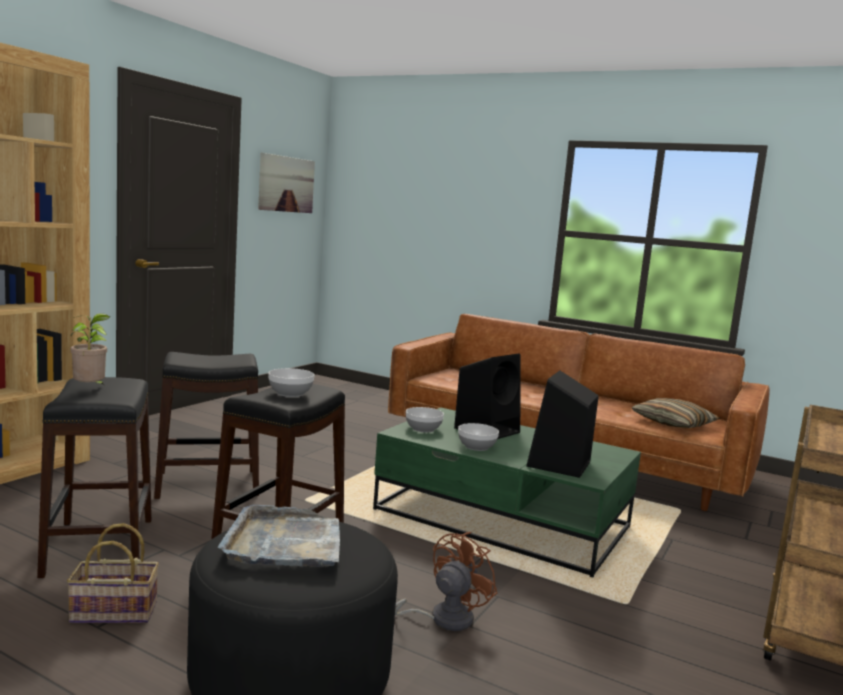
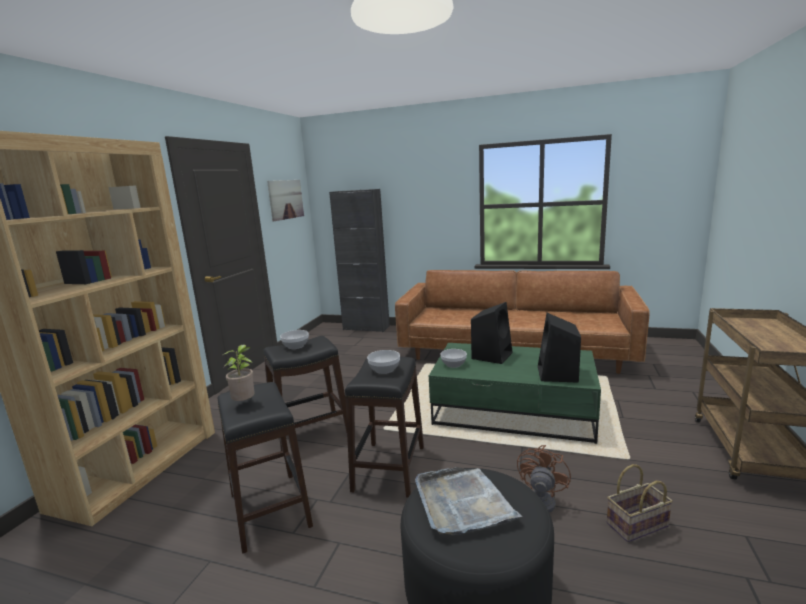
camera: 10 degrees left, 5 degrees up
(111, 613) = (316, 570): basket -> basket (637, 526)
(371, 391) = (366, 328): none -> black cabinet
(476, 447) = (498, 372): bowl -> bowl (295, 346)
(673, 423) = (590, 323): pillow -> none

